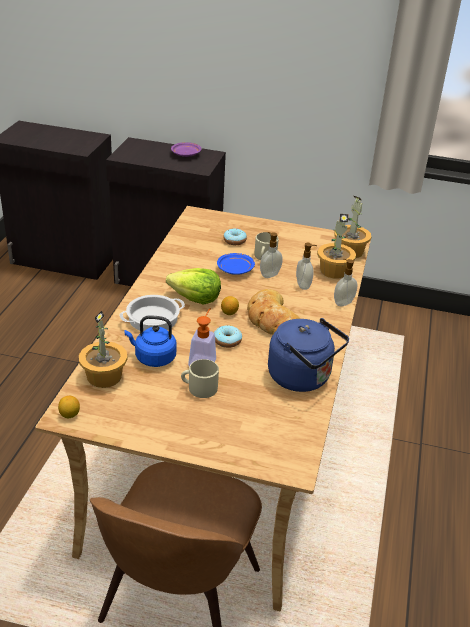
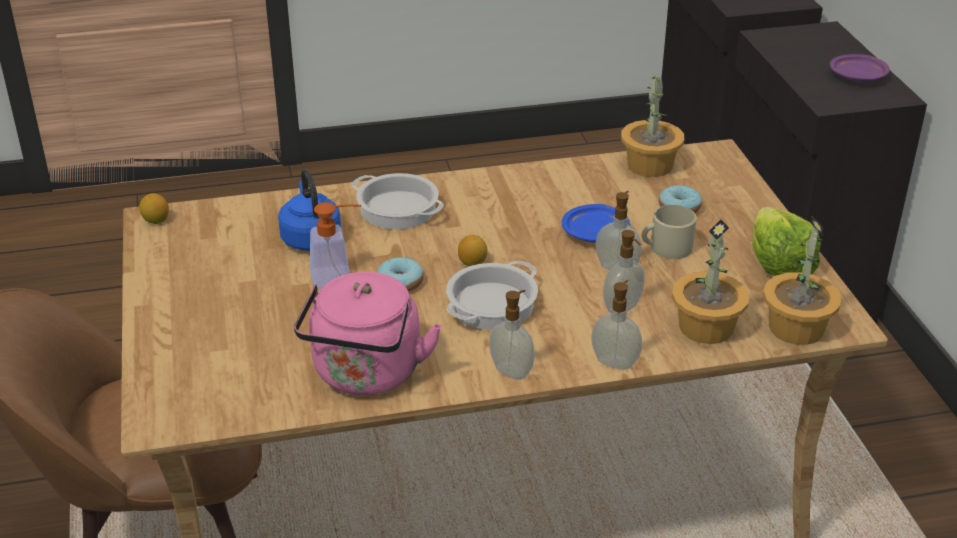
camera: 65 degrees right, 0 degrees up
(105, 376) = (245, 217): potted plant -> potted plant (650, 165)
(195, 298) = (480, 225): lettuce -> lettuce (778, 264)
(199, 388) = (274, 292): beige mug -> none
(272, 320) = (492, 305): bread -> cooking pot
(303, 378) = (366, 375): blue kettle -> pink kettle
(330, 332) = (512, 371): none -> soap dispenser

